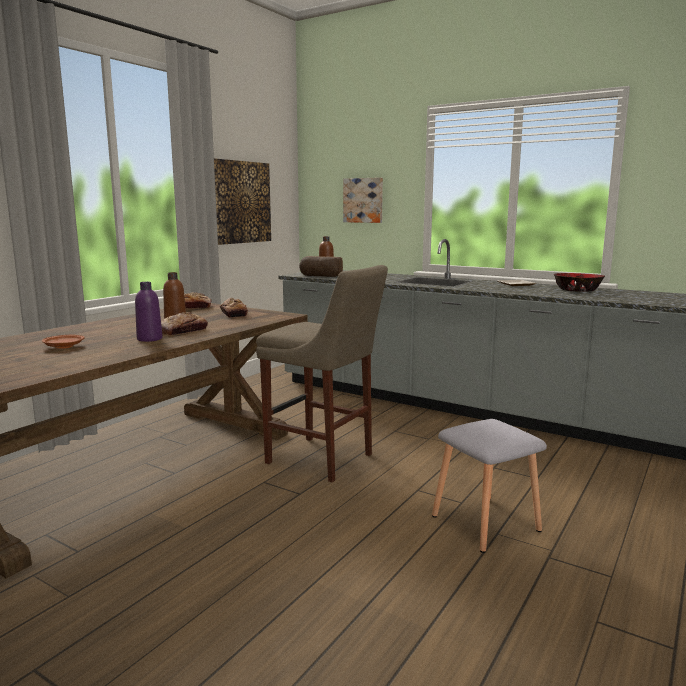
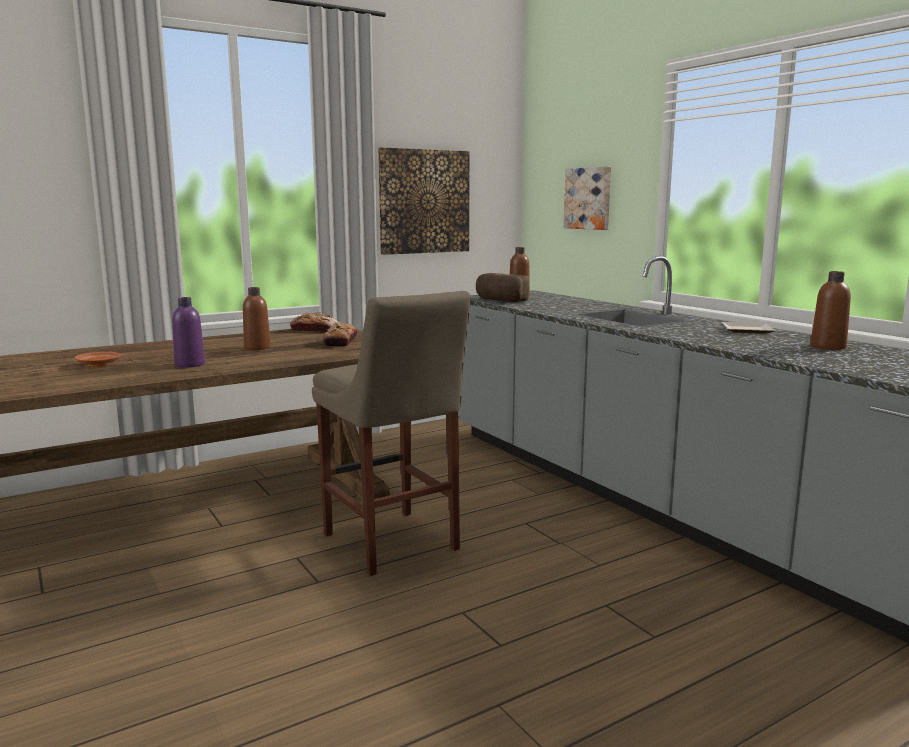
camera: 25 degrees right, 0 degrees up
(183, 331) = (242, 358): bread -> none
(486, 522) = (501, 683): grey stool -> none
(577, 290) = (828, 347): bowl -> brown bottle

